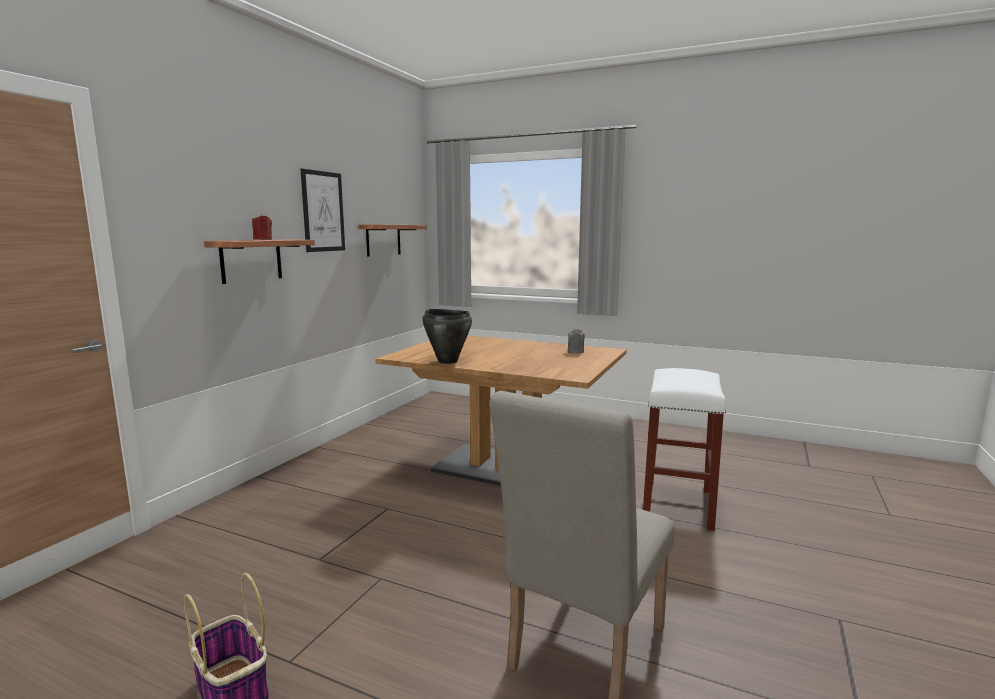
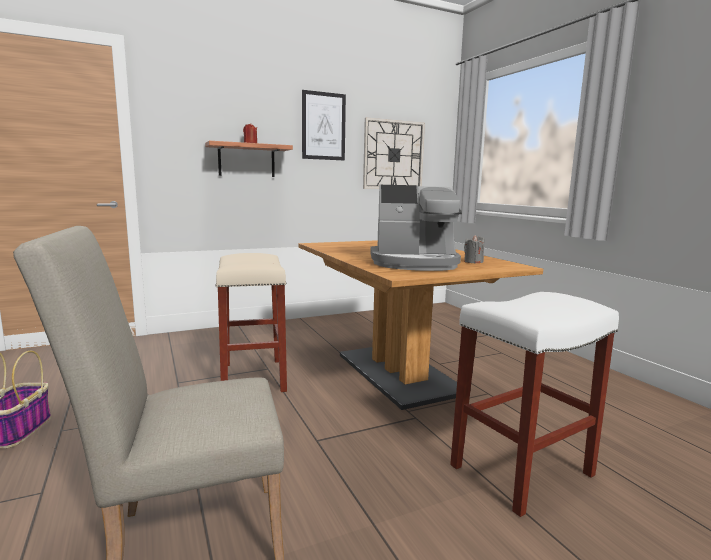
camera: 40 degrees right, 0 degrees up
(383, 240) = (393, 155): shelf -> wall clock
(388, 521) = (252, 377): none -> beige stool
(447, 361) = (336, 251): black cooking pot -> none
(547, 362) = (415, 263): none -> coffee machine

